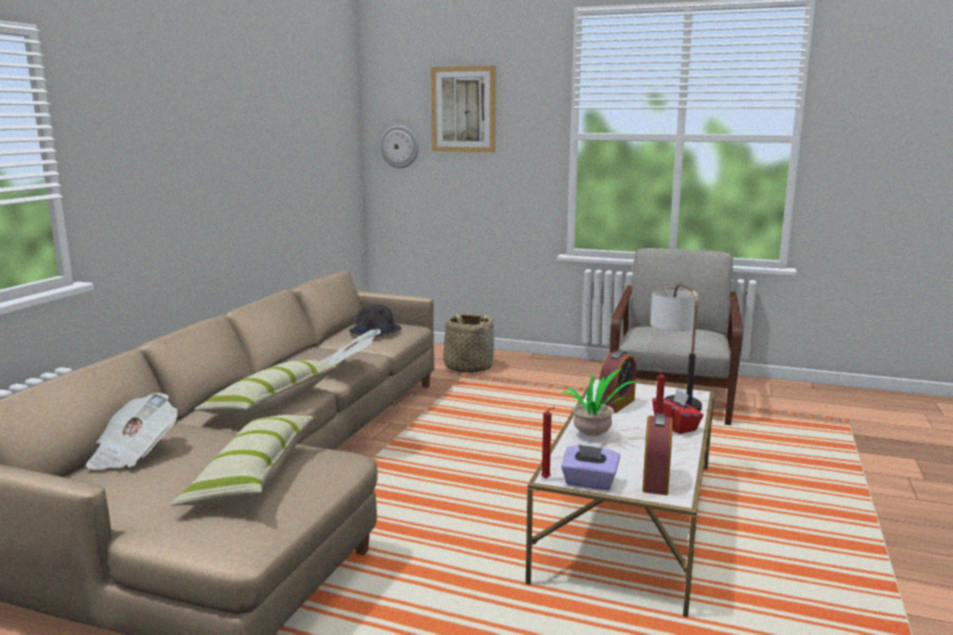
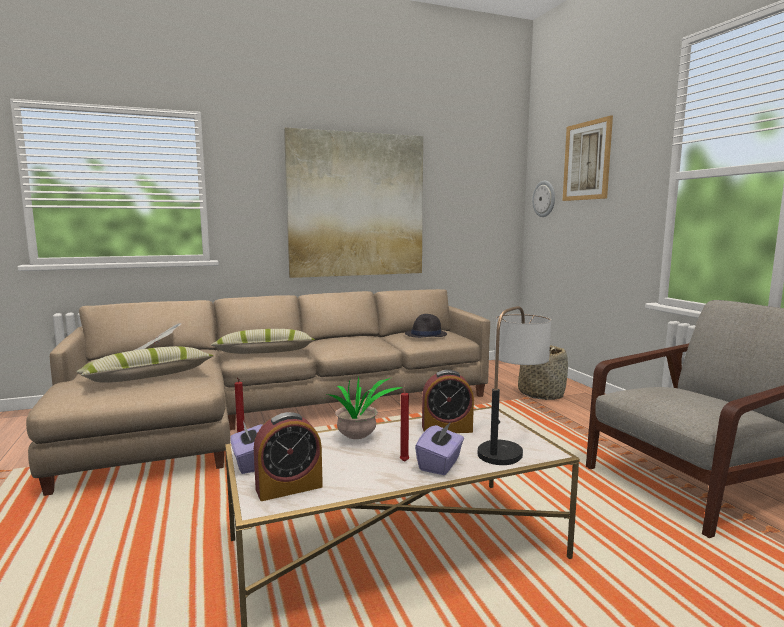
camera: 50 degrees right, 5 degrees down
(230, 169) = (356, 205): none -> picture
(348, 366) = (347, 347): newspaper -> none
(676, 426) = (440, 464): red tissue box -> purple tissue box

